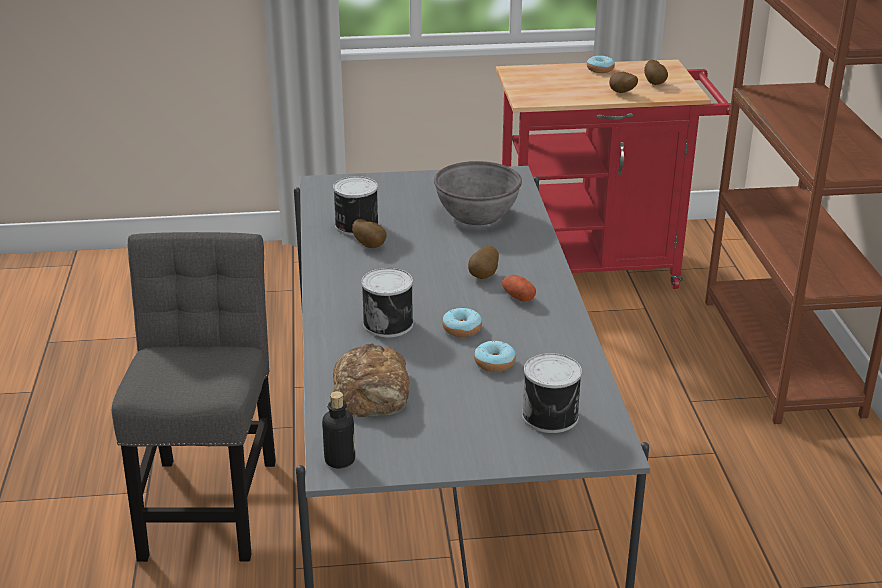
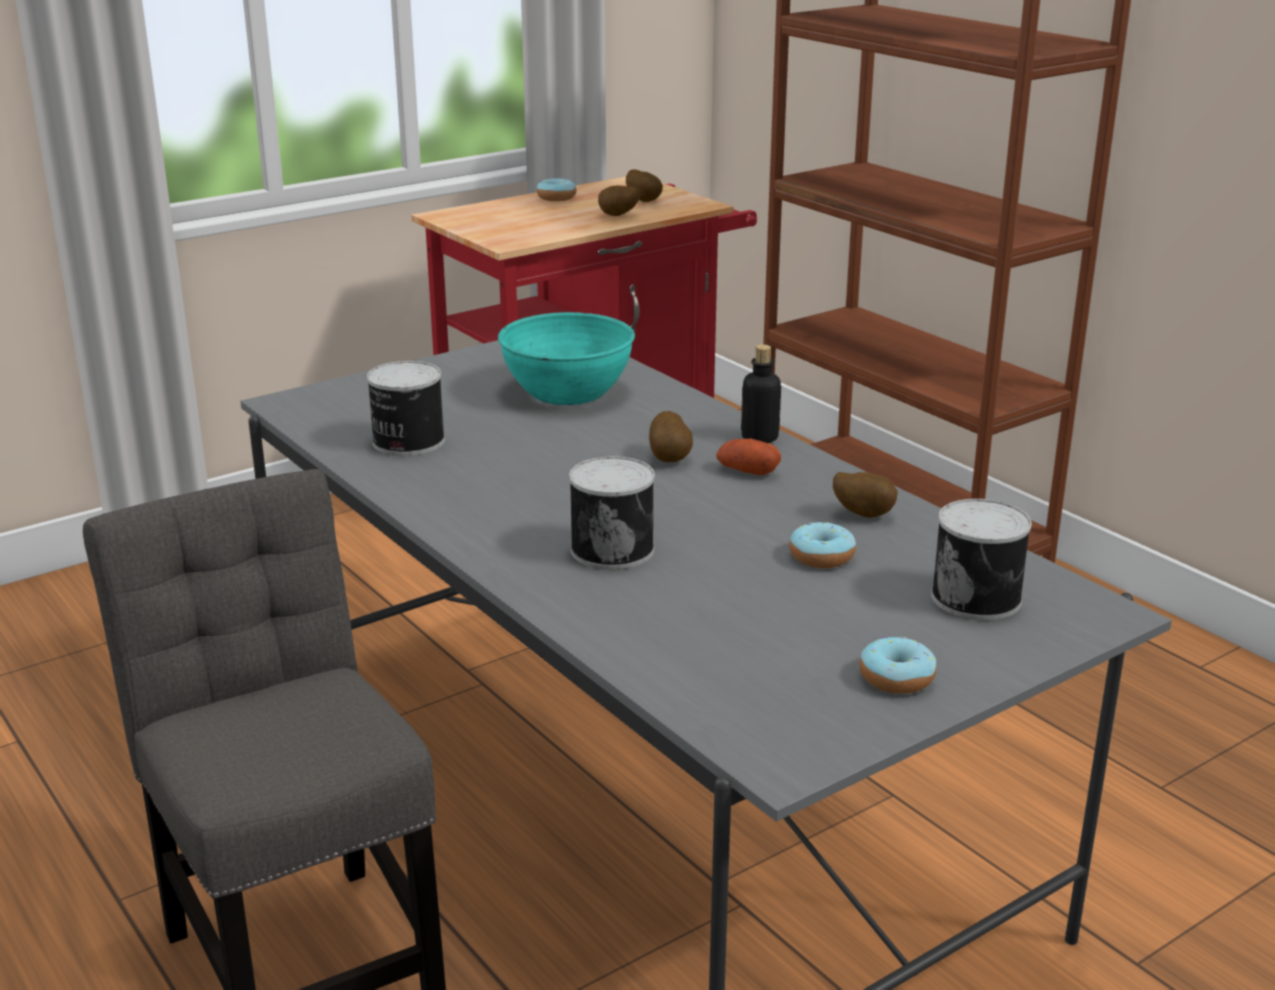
camera: 30 degrees left, 5 degrees down
(340, 460) = (772, 748): bottle -> bottle (759, 437)
(370, 245) = (461, 461): potato -> potato (863, 514)
(373, 392) = (703, 642): bread -> none
(462, 329) = (724, 528): donut -> donut (896, 678)
(477, 215) = (567, 392): grey bowl -> turquoise bowl

